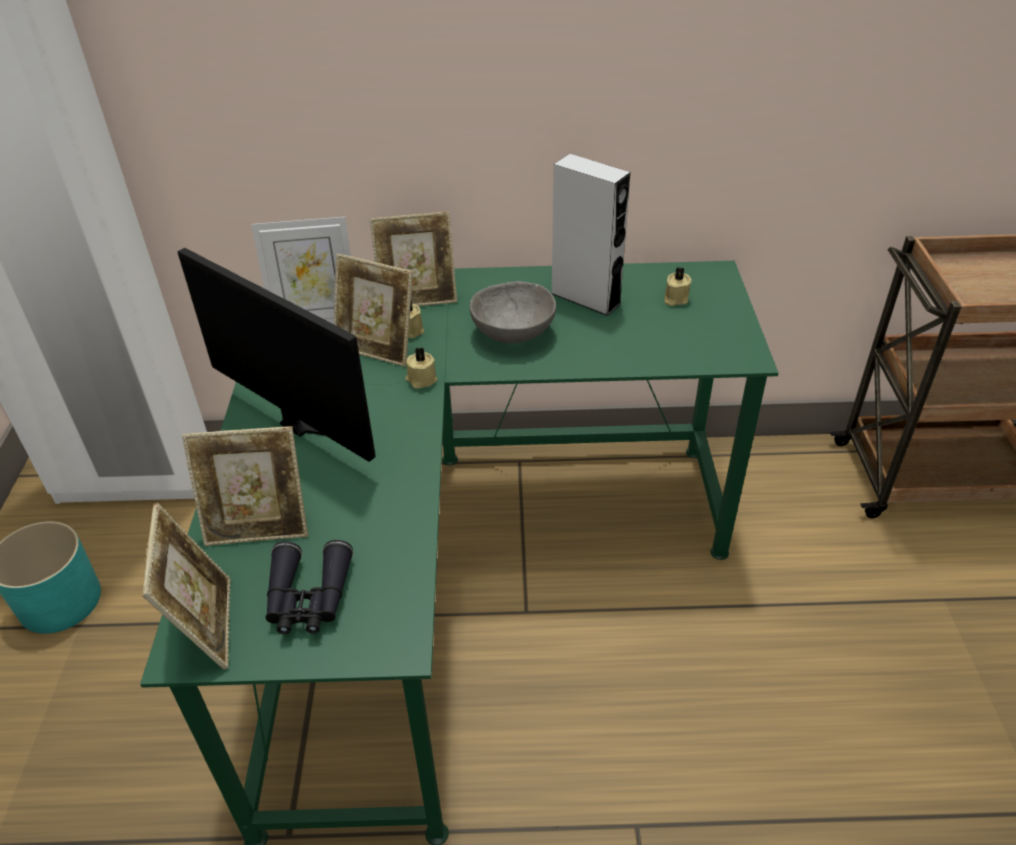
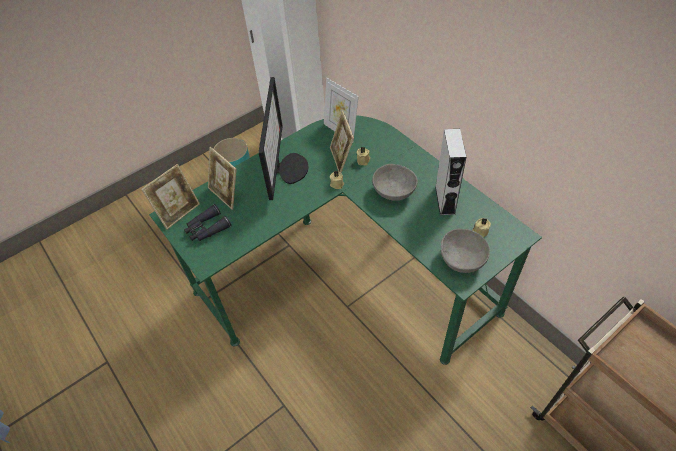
camera: 55 degrees right, 10 degrees up
(418, 298) = (385, 149): picture frame -> none
(709, 339) = (462, 261): none -> grey bowl

